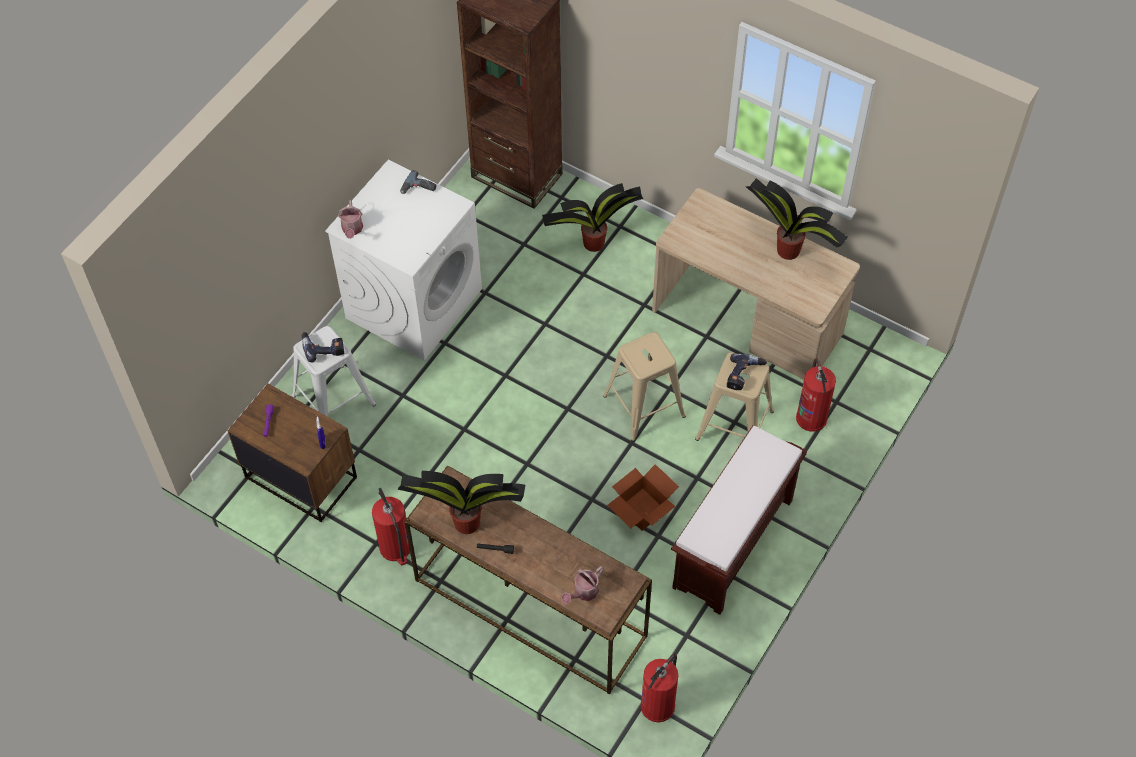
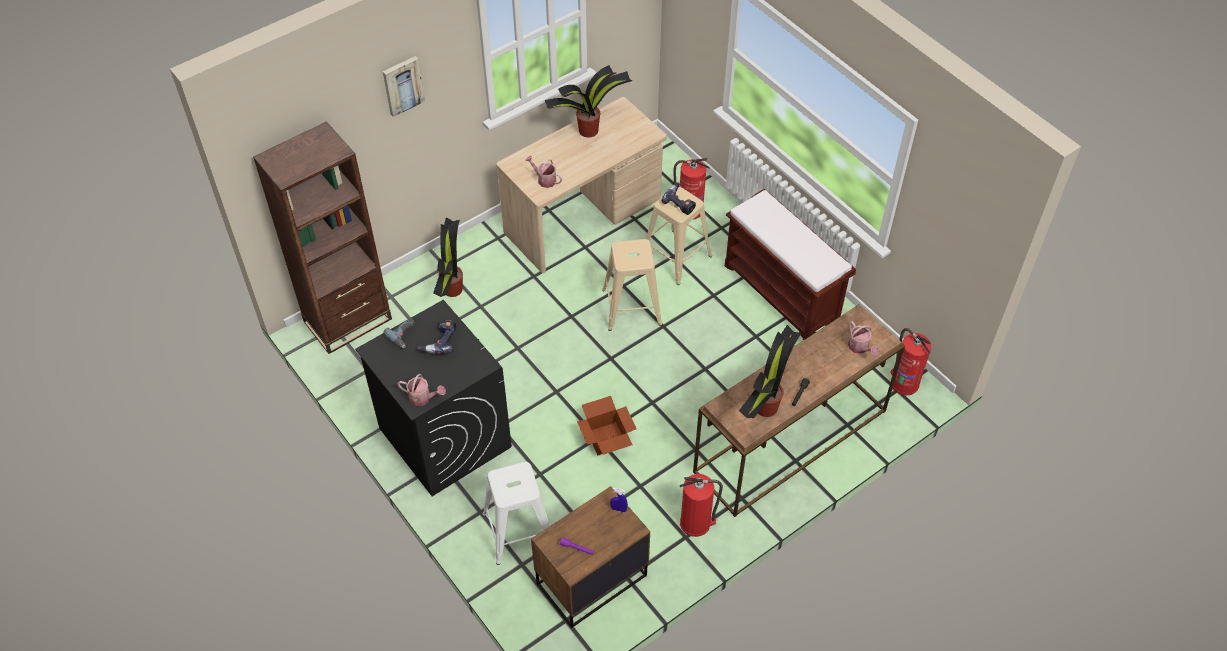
camera: 70 degrees left, 5 degrees down
(323, 348) = (513, 481): power drill -> power drill (439, 341)
(414, 303) = (444, 437): white washing machine -> black washing machine
(641, 509) = (728, 339): cardboard box -> cardboard box (606, 439)
(643, 36) = (402, 85): none -> picture
(695, 236) = (544, 179): none -> watering can

